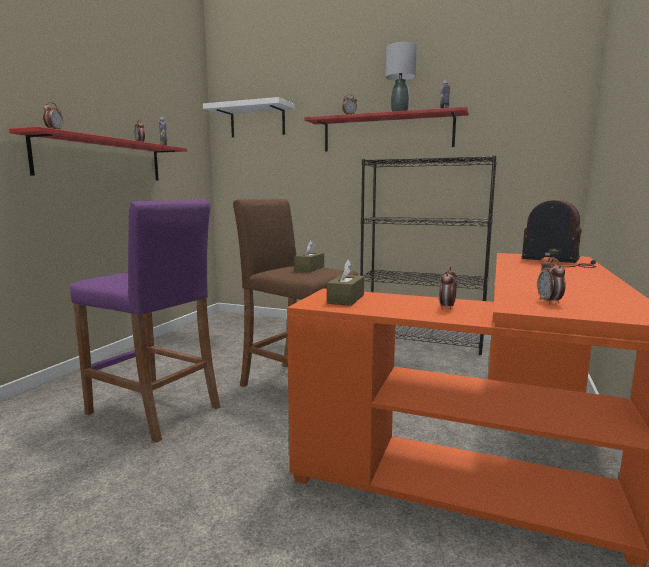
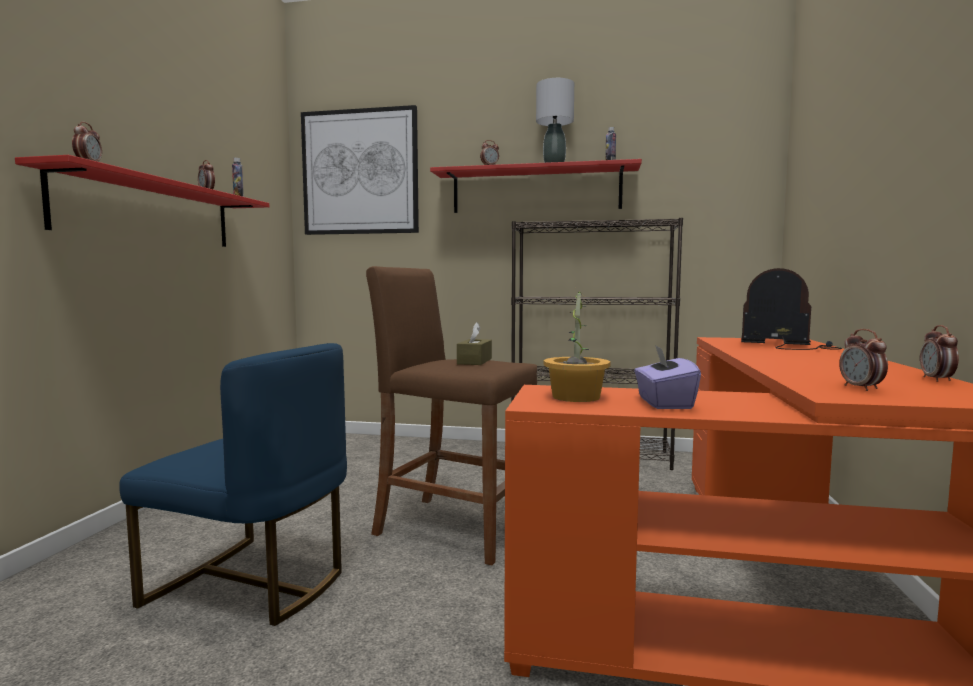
camera: 10 degrees left, 5 degrees down
(154, 410) = (252, 583): purple stool -> blue chair
(257, 121) = (360, 172): white shelf -> picture
(346, 299) = (575, 397): brown tissue box -> potted plant
(402, 306) = (663, 403): none -> purple tissue box
(447, 307) = (721, 402): alarm clock -> alarm clock (937, 379)

